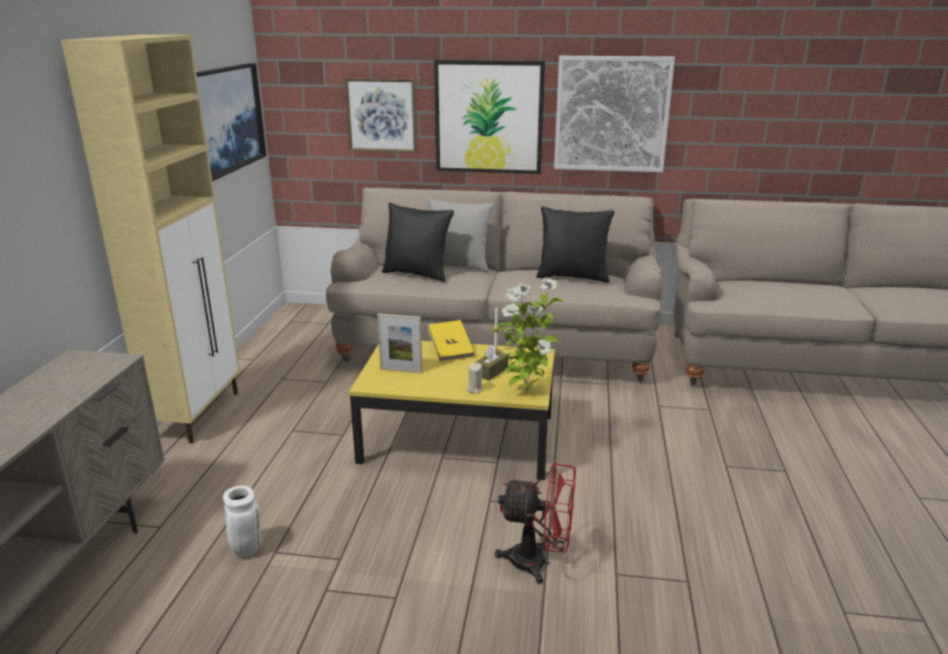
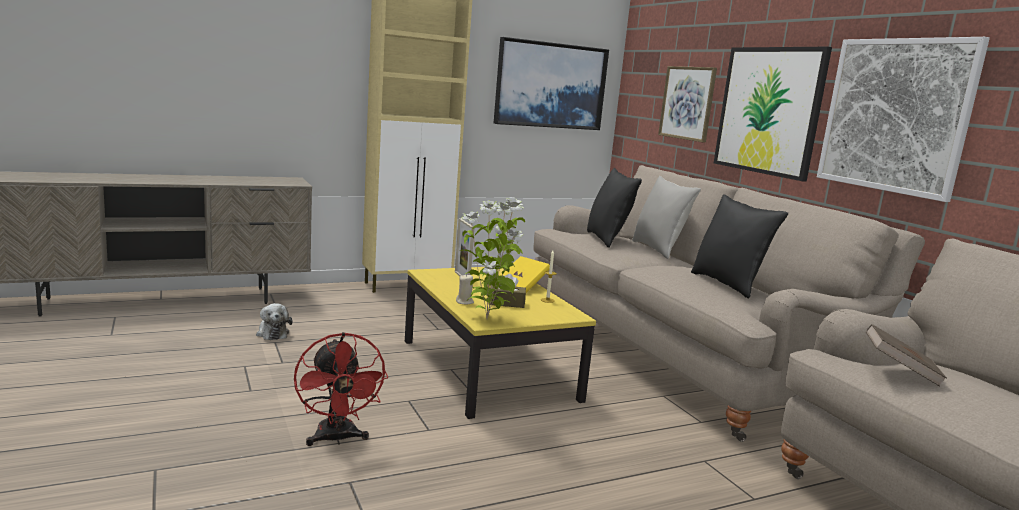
camera: 55 degrees right, 10 degrees down
(245, 548) = (272, 333): white vase -> plush toy
(754, 294) = (900, 371): none -> brown book

